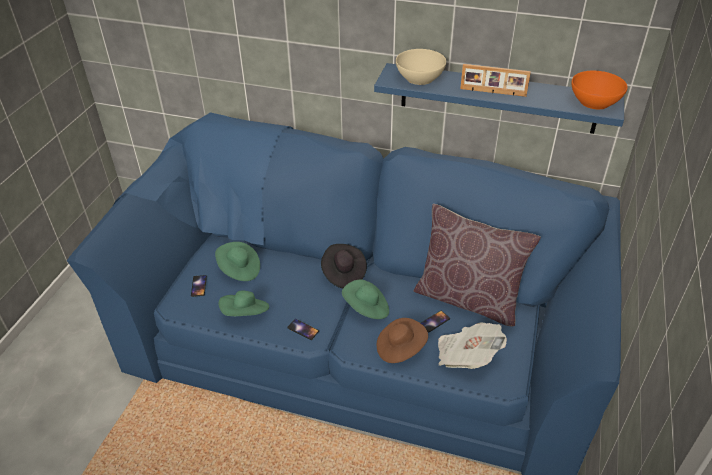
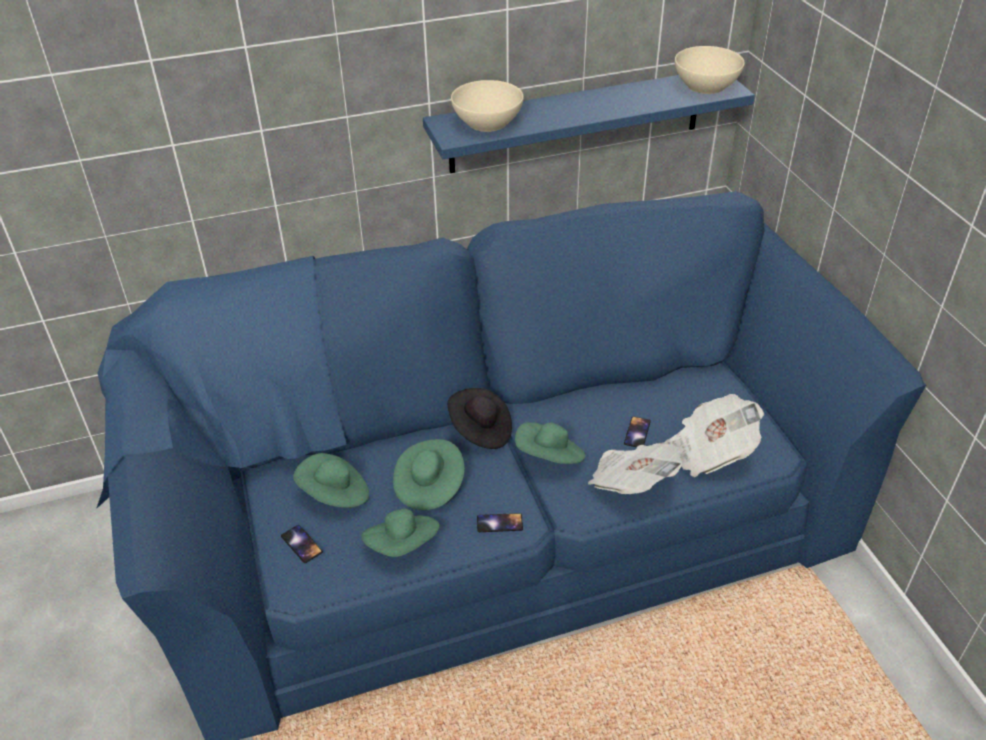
camera: 35 degrees left, 0 degrees up
(289, 290) = (429, 486): none -> green hat
(400, 348) = (632, 482): brown hat -> newspaper
(468, 299) = (646, 389): brown pillow -> none
(493, 92) = (591, 111): picture frame -> none
(594, 102) = (706, 85): orange bowl -> beige bowl

